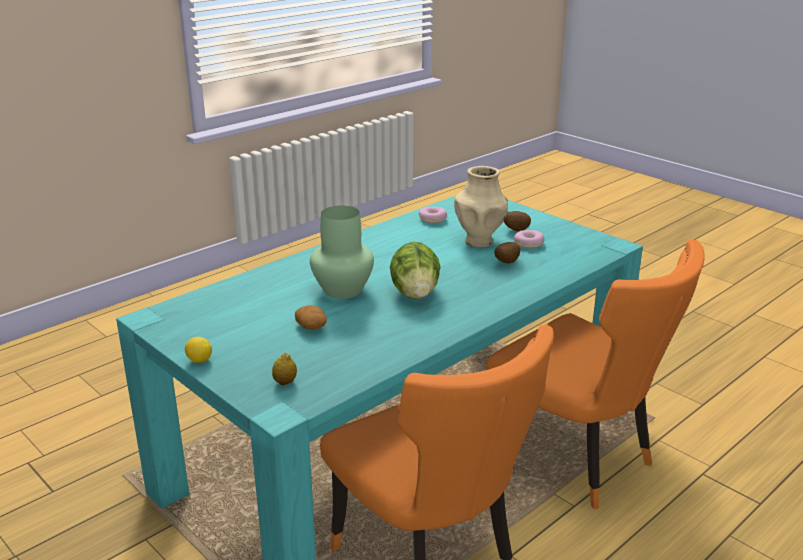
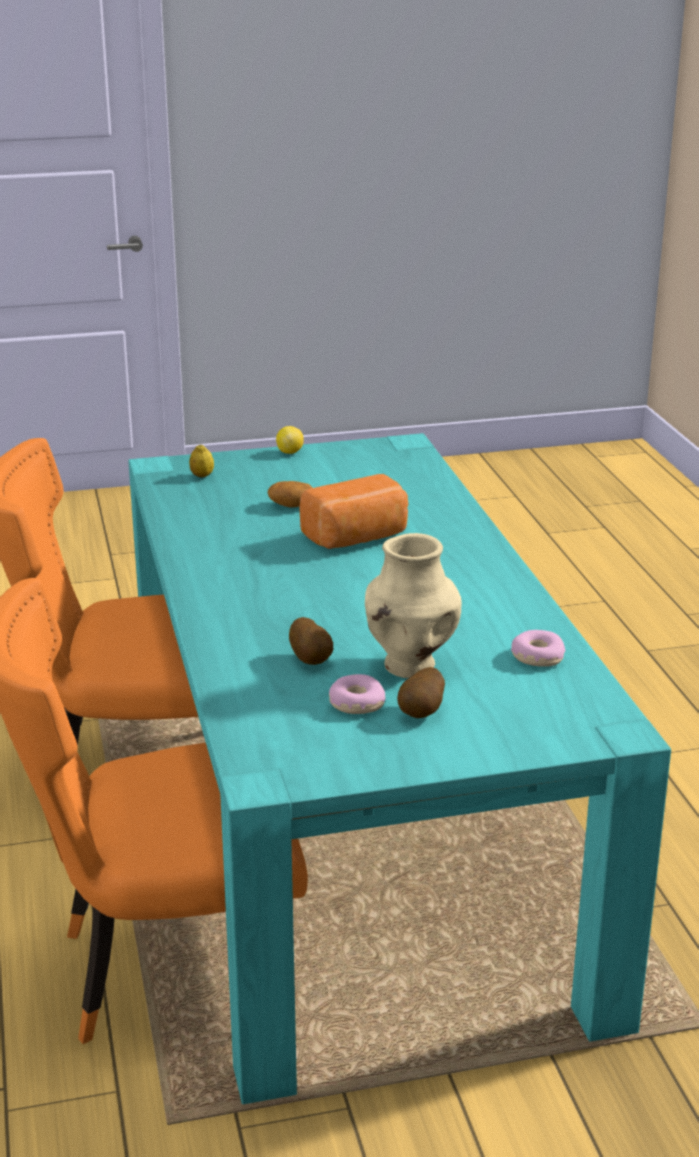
camera: 120 degrees right, 0 degrees up
(343, 290) = (357, 537): green vase -> bread
(415, 294) = (297, 574): lettuce -> none

